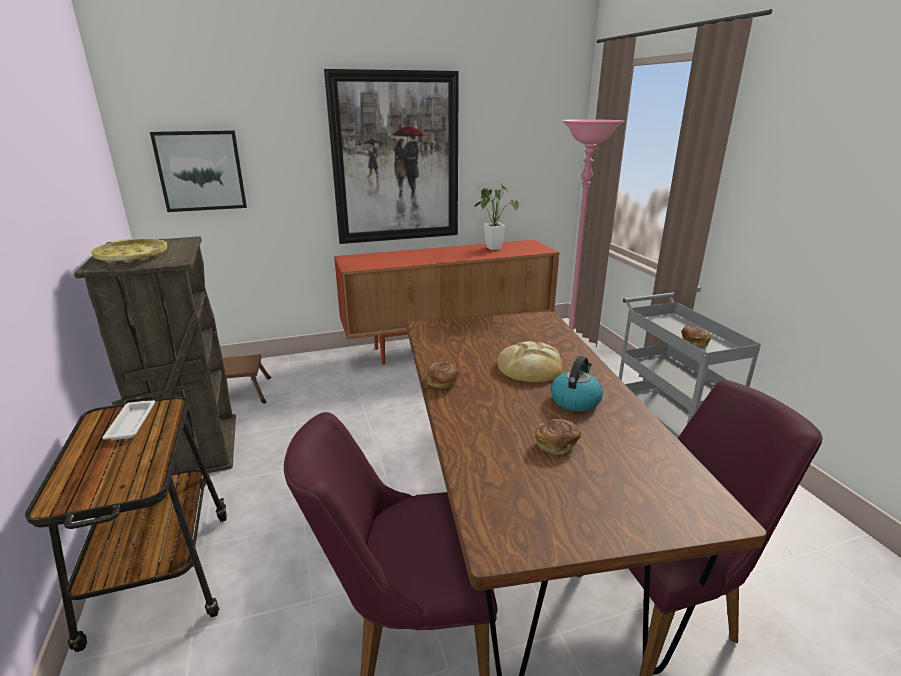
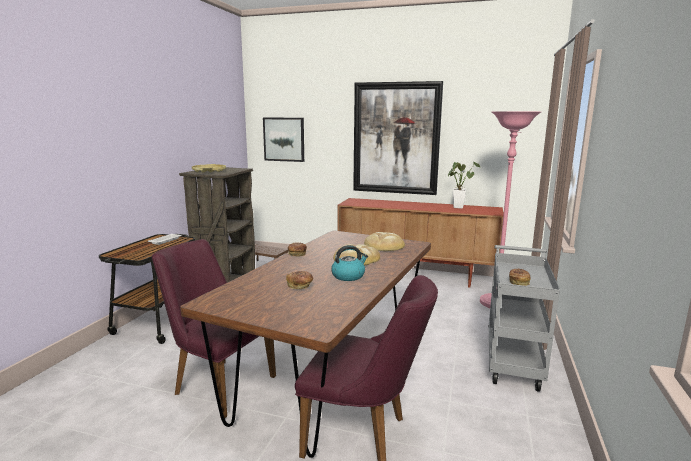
camera: 35 degrees right, 10 degrees down
(517, 331) = (384, 245): none -> bread

